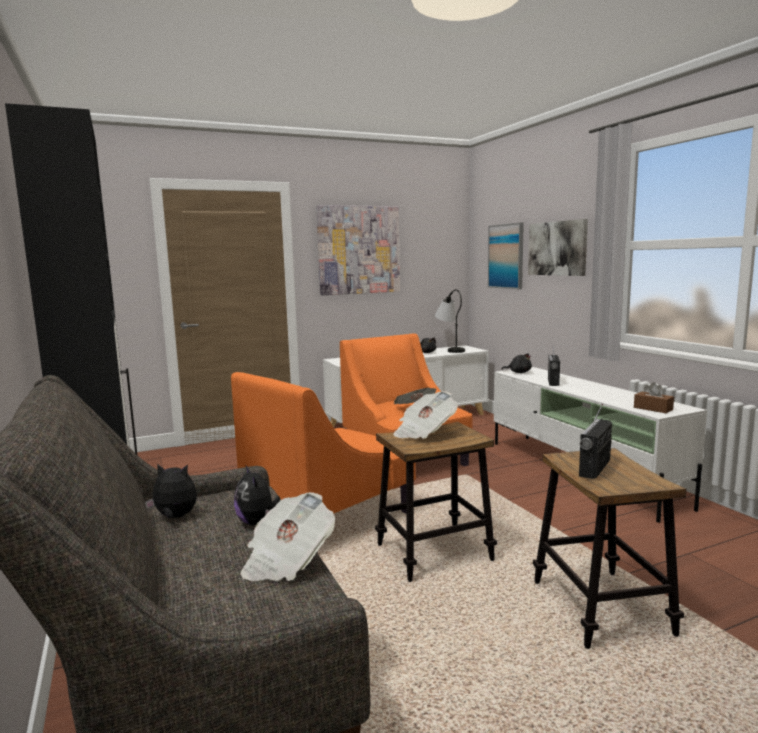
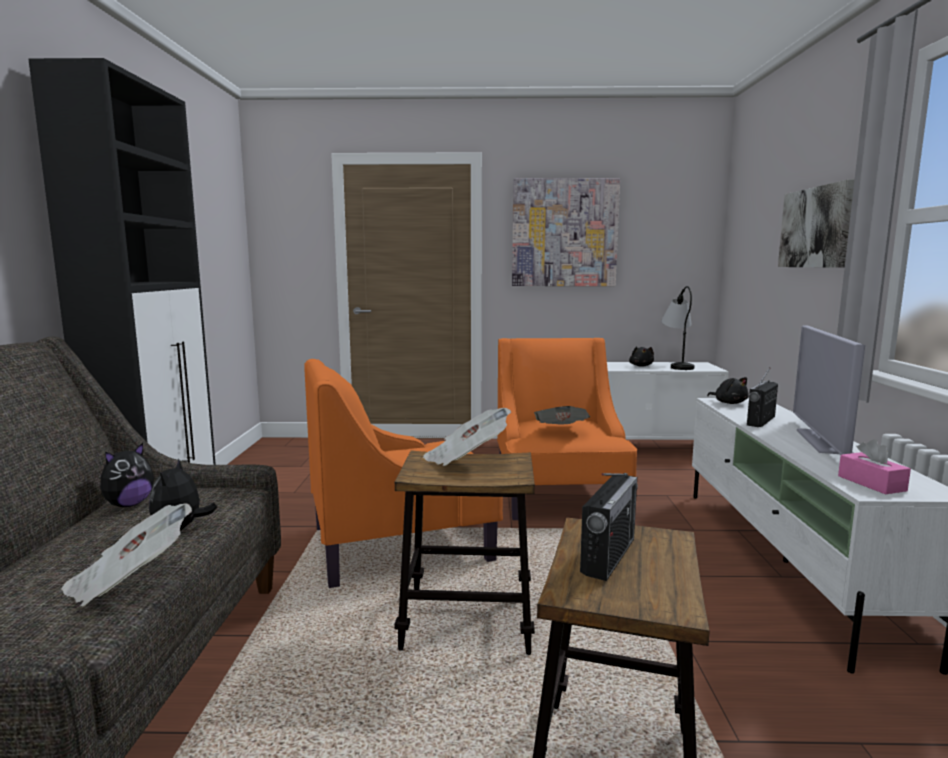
camera: 25 degrees right, 0 degrees up
(175, 517) = (128, 504): plush toy -> plush toy turned 90 degrees clockwise
(506, 256) = (759, 242): picture -> none
(594, 468) = (608, 556): radio -> radio turned 150 degrees clockwise
(601, 389) = (823, 441): none -> television
(653, 408) = (871, 483): brown tissue box -> pink tissue box

